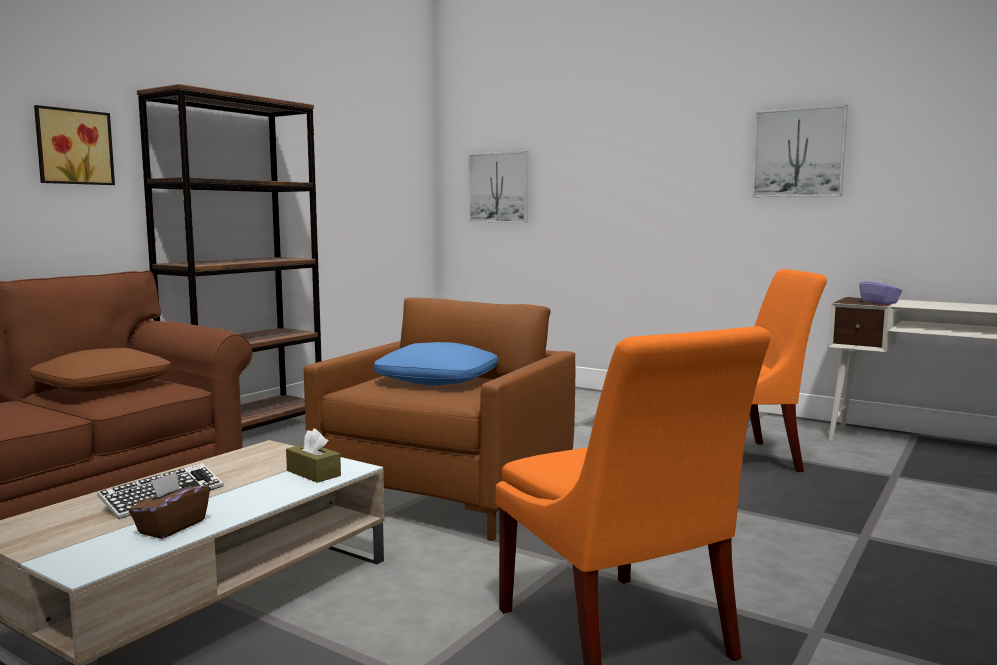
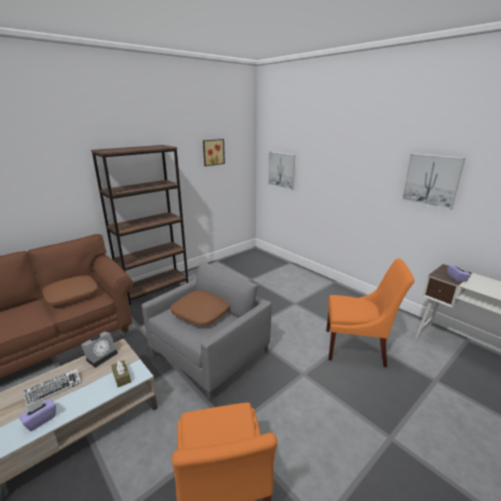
camera: 15 degrees right, 15 degrees up
(73, 147) = (63, 181): picture -> picture (213, 152)
(171, 527) = (40, 420): brown tissue box -> purple tissue box
(240, 458) = (102, 356): none -> alarm clock
(438, 379) = (202, 313): blue pillow -> brown pillow
(447, 491) = (210, 354): brown armchair -> grey armchair

